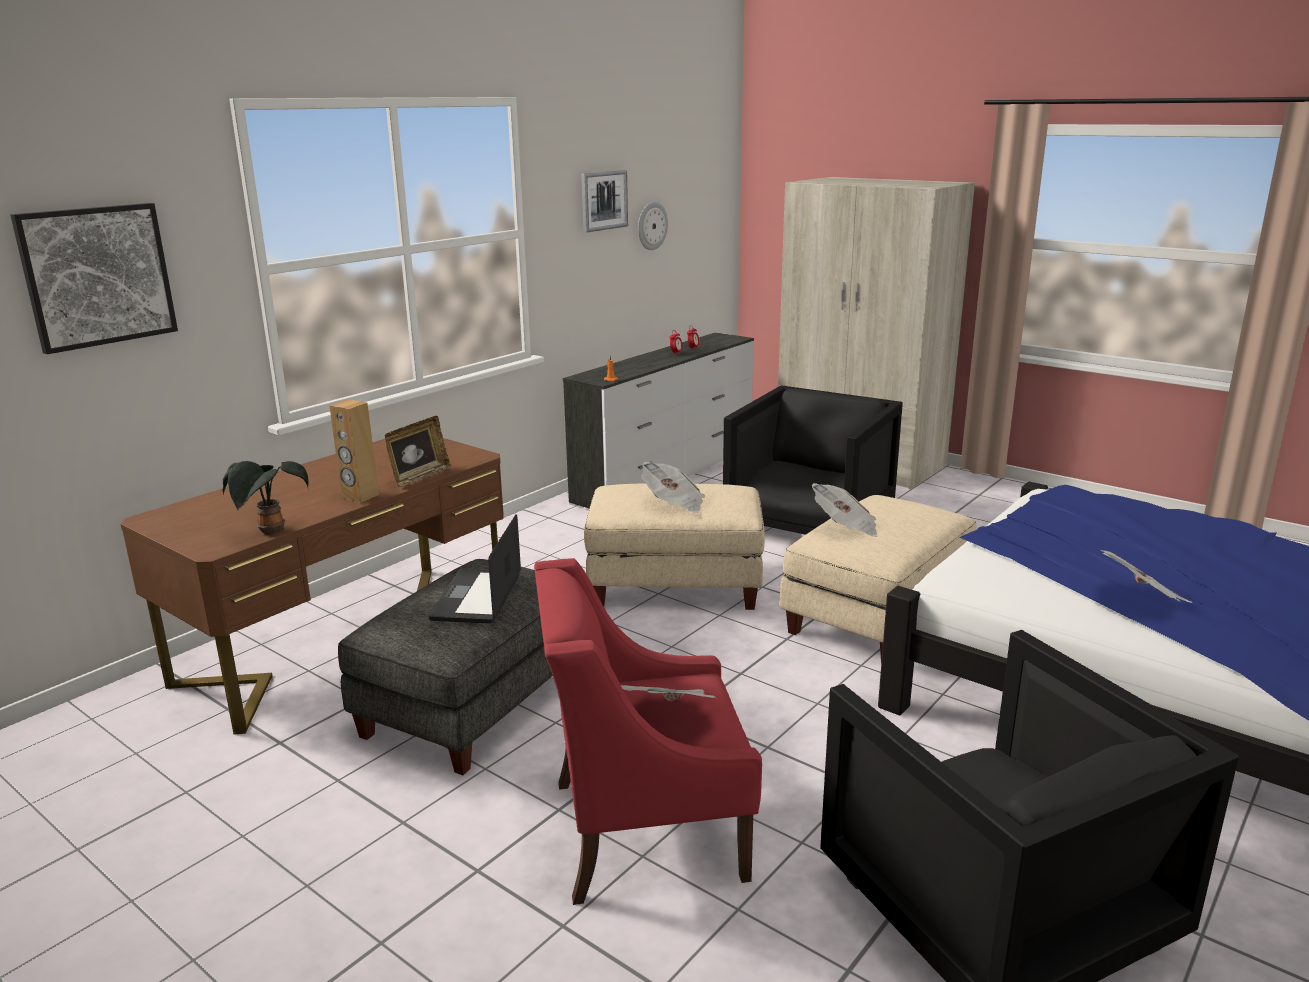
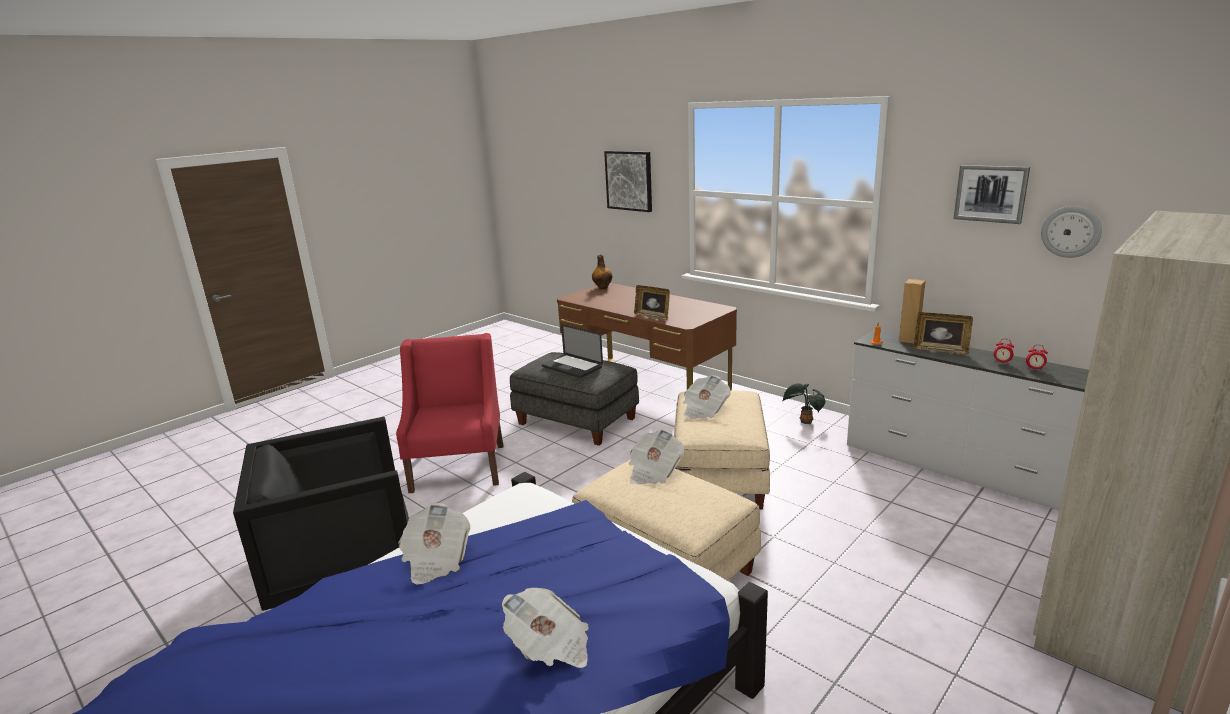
camera: 95 degrees right, 0 degrees up
(166, 521) = (602, 287): none -> bottle
(270, 532) = (583, 302): potted plant -> potted plant (804, 422)
(360, 496) = (624, 310): brown speaker -> brown speaker (908, 340)
(477, 598) = (572, 367): laptop -> laptop turned 150 degrees counterclockwise
(639, 364) = (940, 350): none -> picture frame
(672, 714) = (439, 412): newspaper -> newspaper (550, 647)
(809, 522) = (873, 549): black armchair -> none

